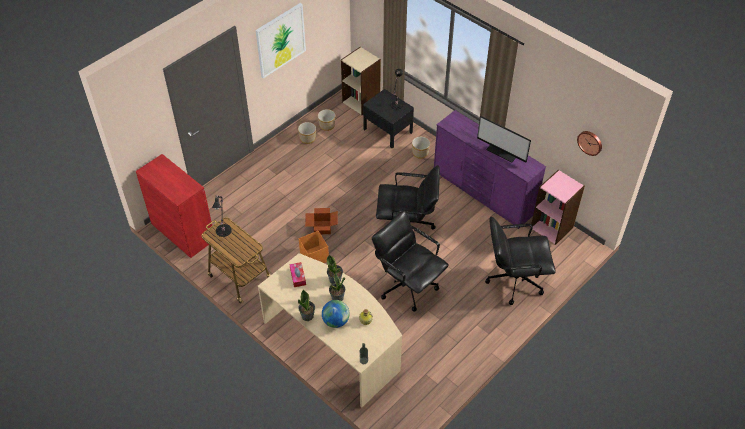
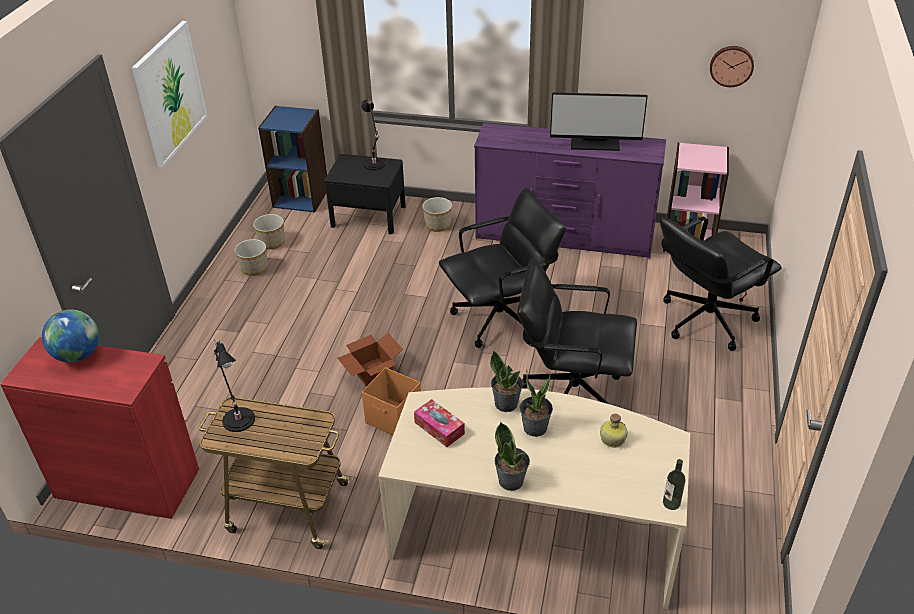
camera: 30 degrees left, 10 degrees down
(336, 321) = (566, 465): globe -> globe (78, 355)
(361, 102) = (301, 197): beige bookcase -> blue bookcase

